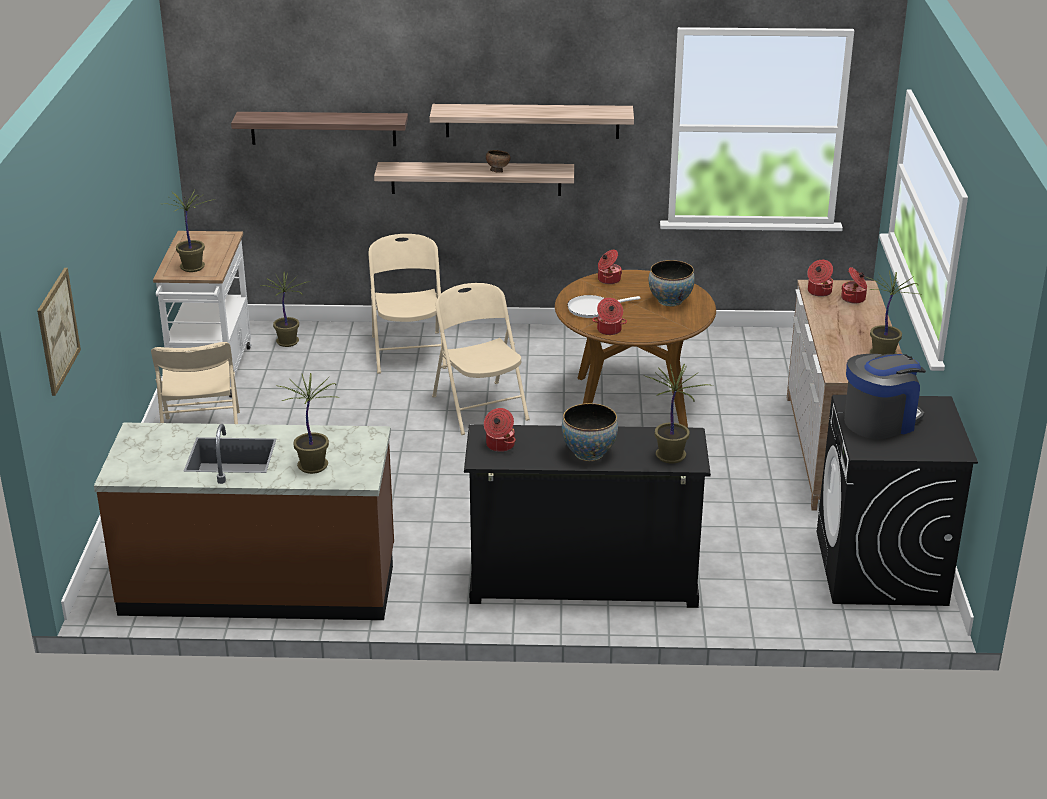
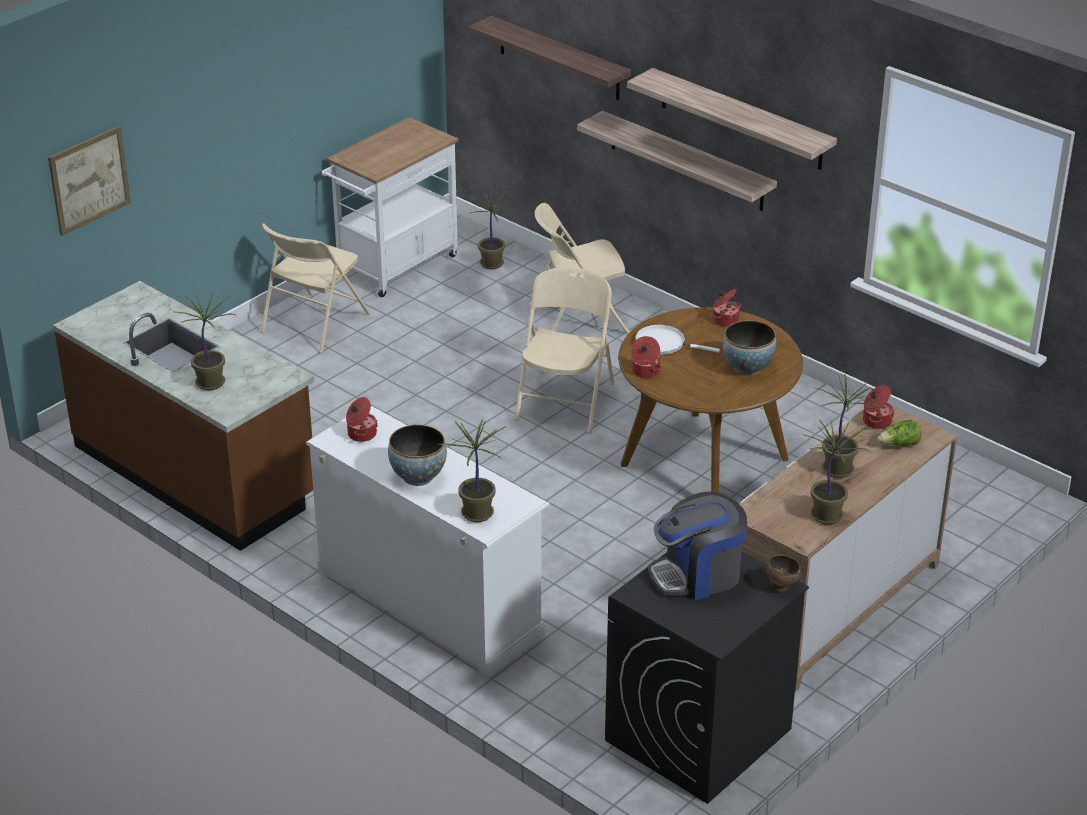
camera: 40 degrees right, 5 degrees up
(192, 267) = (370, 158): potted plant -> potted plant (838, 469)
(409, 352) = (578, 319): beige chair -> beige chair turned 135 degrees counterclockwise
(497, 171) = (691, 161): brown bowl -> brown bowl (781, 586)
(582, 581) = (428, 602): black cabinet -> white cabinet
(854, 299) = (899, 444): cooking pot -> lettuce
(880, 421) = (697, 575): coffee machine -> coffee machine turned 150 degrees clockwise

